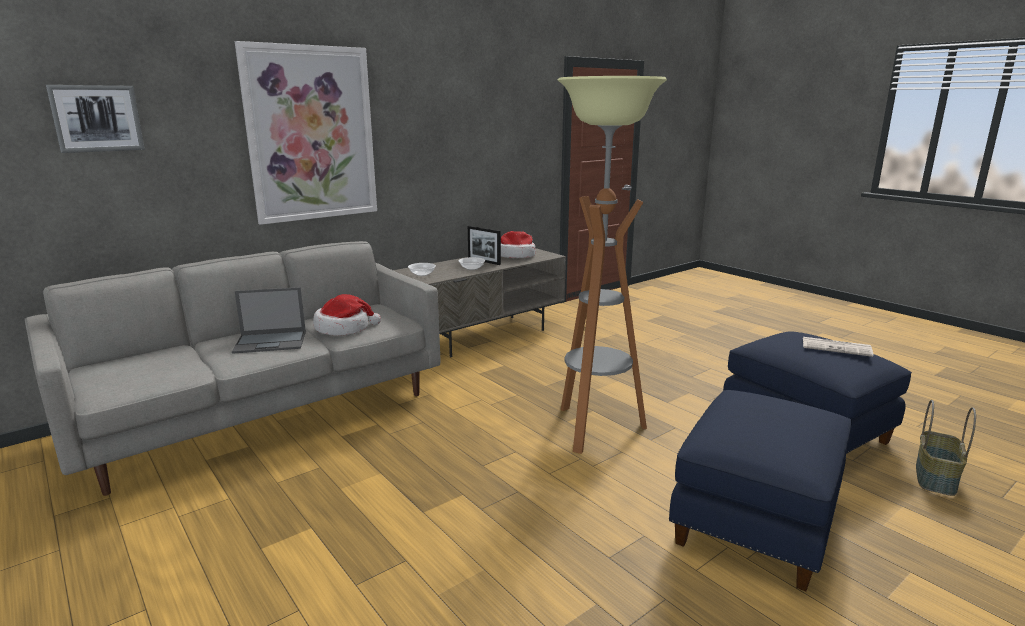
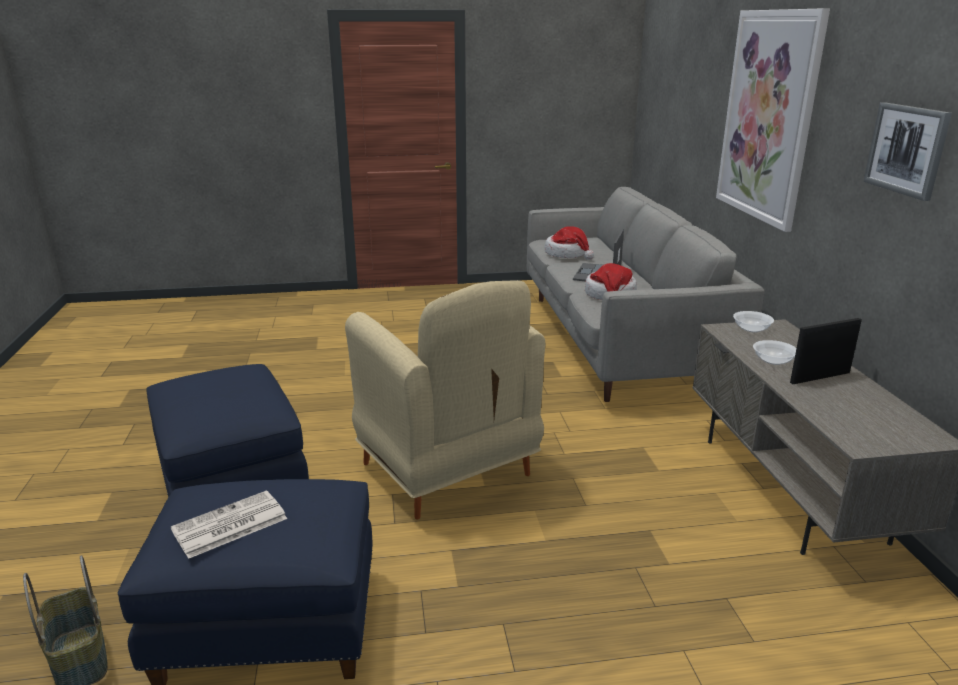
camera: 120 degrees right, 5 degrees up
(97, 118) = (685, 78): picture -> picture (907, 149)
(516, 255) = (863, 412): hat -> hat (567, 254)
(595, 428) = (447, 471): floor lamp -> beige armchair

